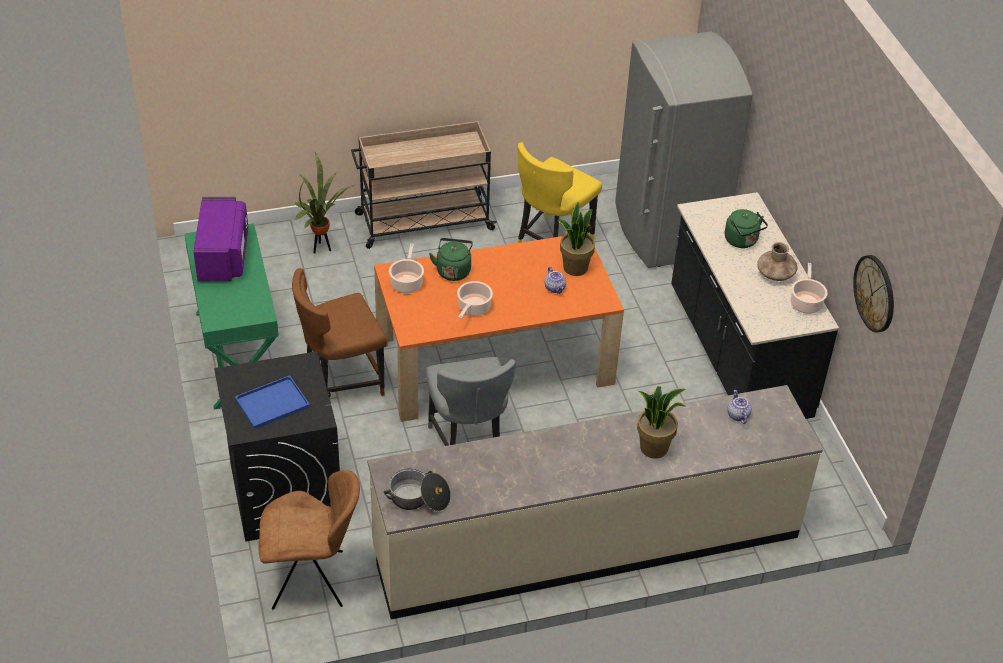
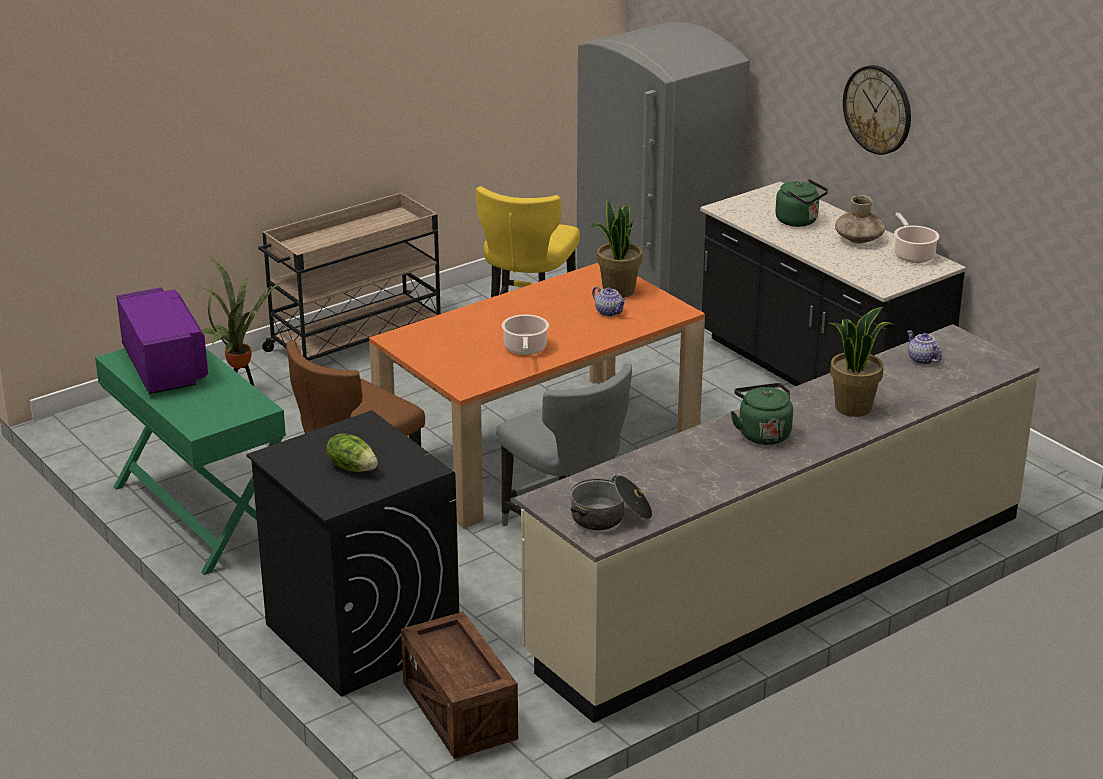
camera: 20 degrees left, 15 degrees down
(273, 402) = (352, 467): blue tray -> lettuce
(311, 580) = (460, 711): brown chair -> crate
(407, 282) = (423, 344): cooking pot -> none
(453, 270) = (473, 322): green kettle -> green kettle (762, 433)
(875, 293) = (1019, 187): wall clock -> wall clock (878, 109)

